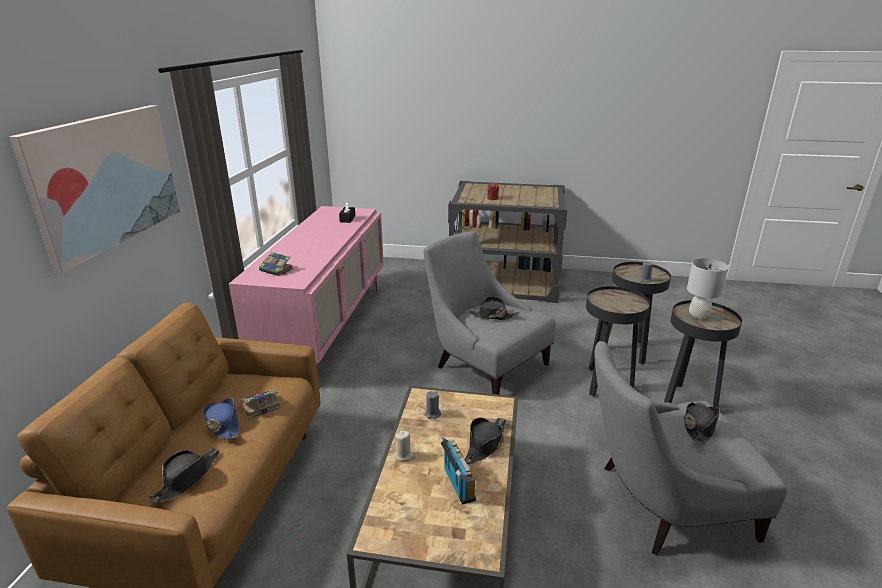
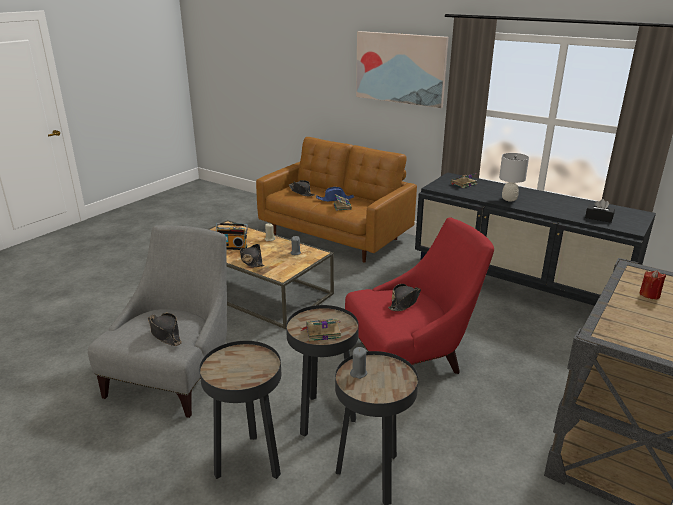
camera: 115 degrees right, 0 degrees up
(326, 328) = (517, 287): pink cabinet -> black cabinet
(484, 361) = (412, 354): grey armchair -> red armchair
(624, 300) = (322, 332): none -> book
(697, 316) = (248, 362): grey table lamp -> grey table lamp (509, 199)

